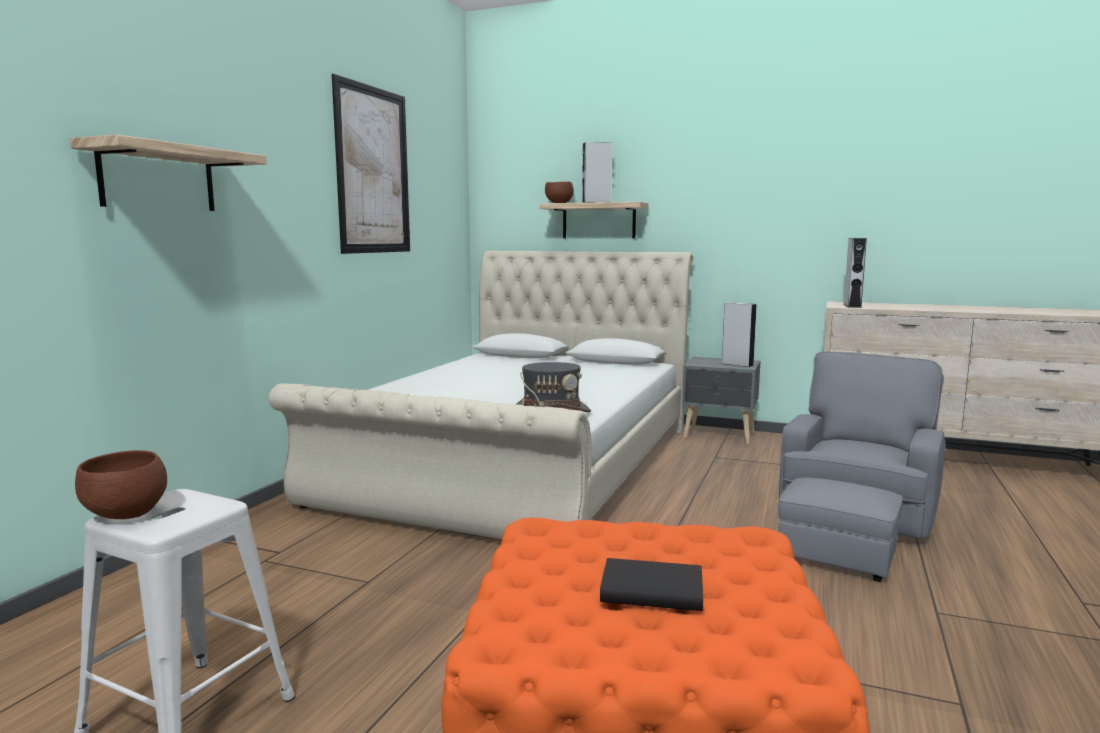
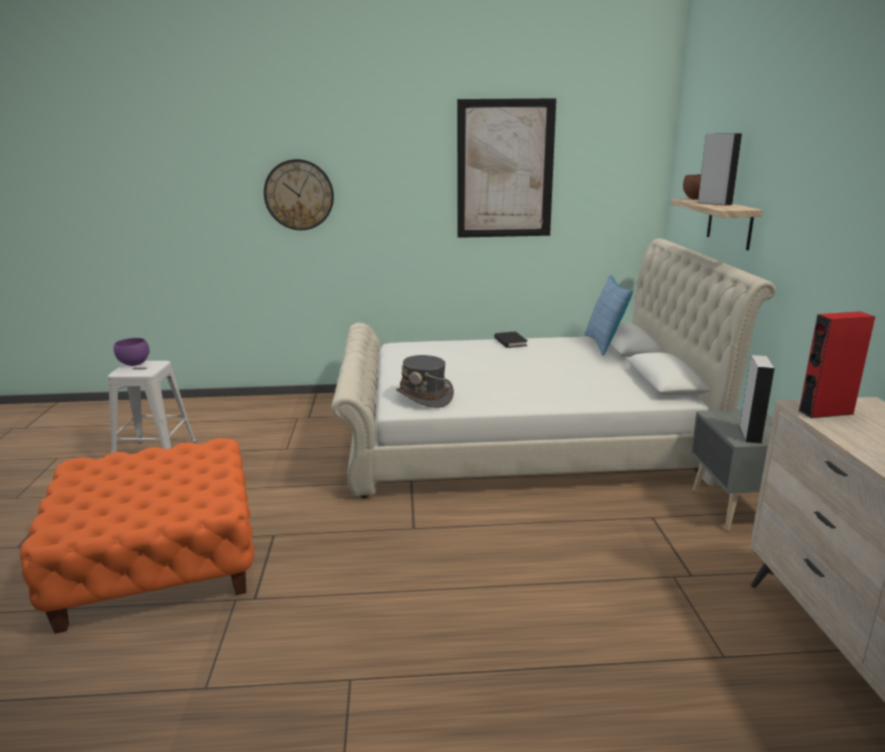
camera: 65 degrees right, 10 degrees up
(128, 515) = (134, 364): brown bowl -> purple bowl
(158, 179) = (299, 195): shelf -> wall clock
(500, 357) = (605, 344): none -> pillow
(651, 591) = (134, 487): black book -> black book (510, 342)
(852, 306) = (825, 412): grey speaker -> red speaker
(854, 521) = (539, 622): grey armchair -> none

